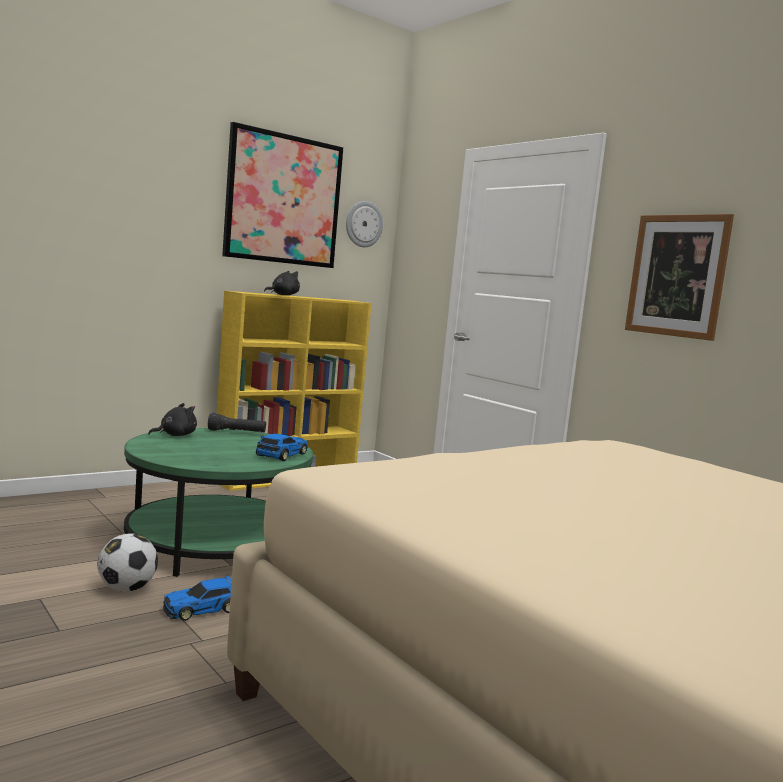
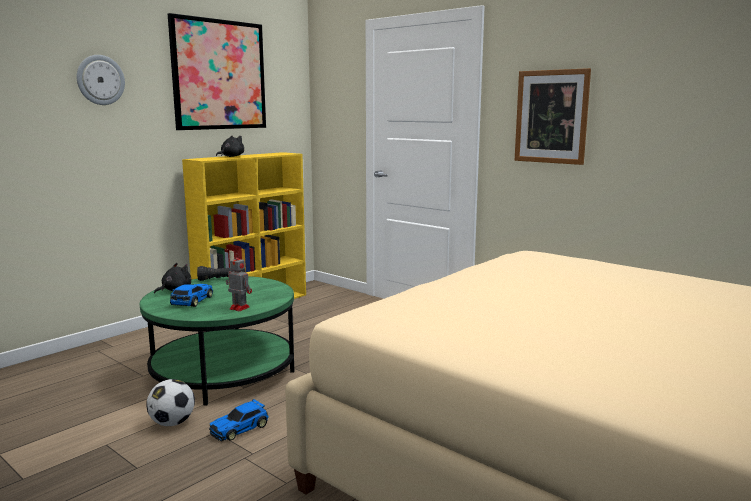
camera: 10 degrees left, 5 degrees up
(235, 462) = (239, 308): none -> toy robot
(281, 455) = (269, 295): toy car -> toy car (191, 301)
(363, 224) = (284, 87): wall clock -> wall clock (100, 80)

